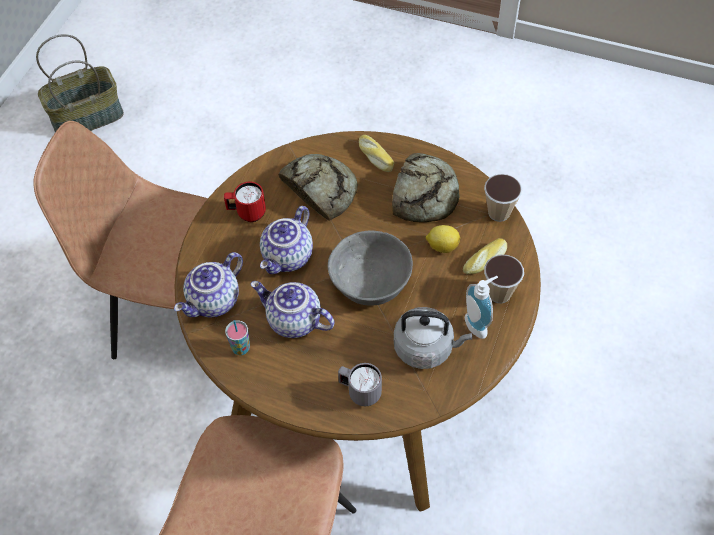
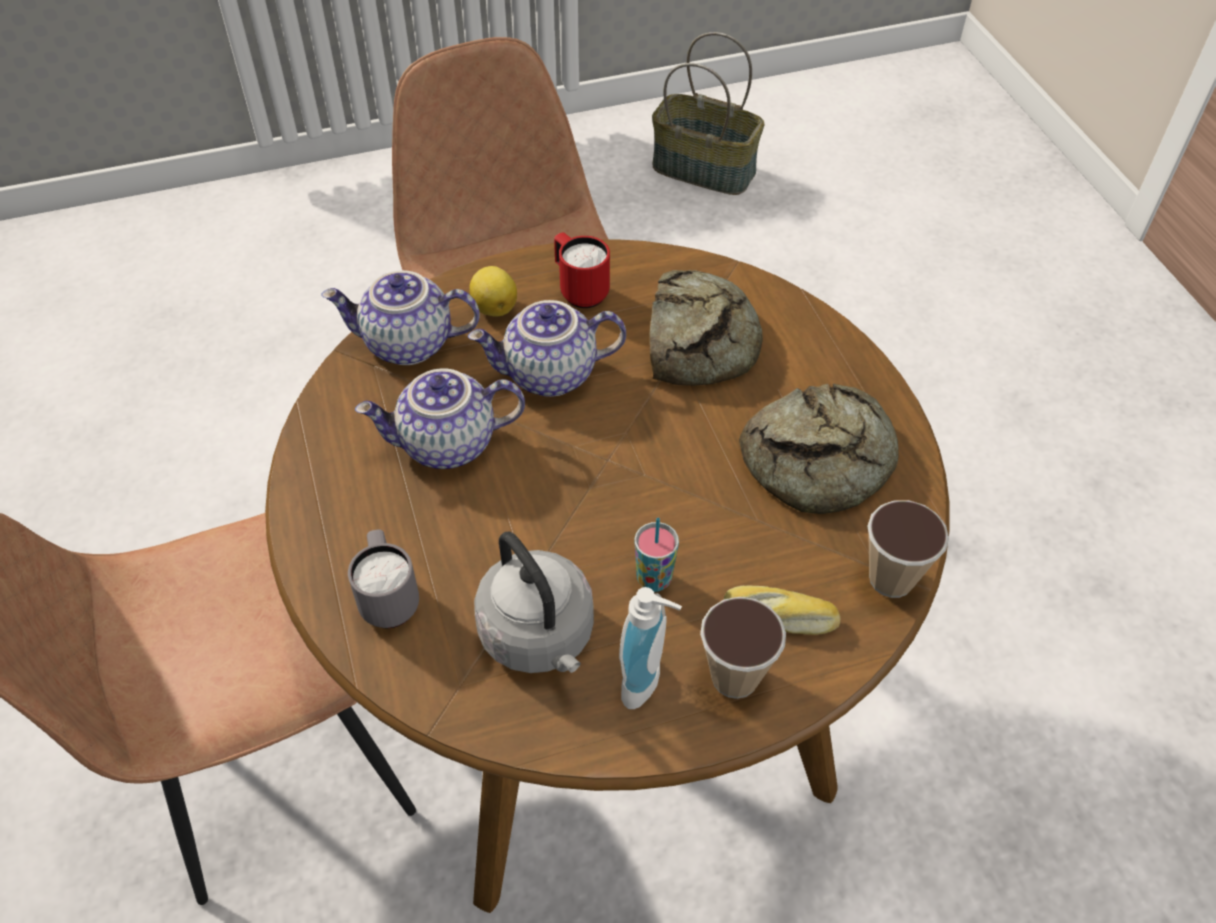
camera: 50 degrees right, 5 degrees down
(241, 348) = (355, 417): cup -> cup (654, 579)
(293, 321) = (447, 446): teapot -> teapot turned 90 degrees counterclockwise
(370, 283) = (594, 493): grey bowl -> none
(374, 157) = (820, 362): bread -> none
(442, 246) = (748, 541): lemon -> lemon (494, 307)

